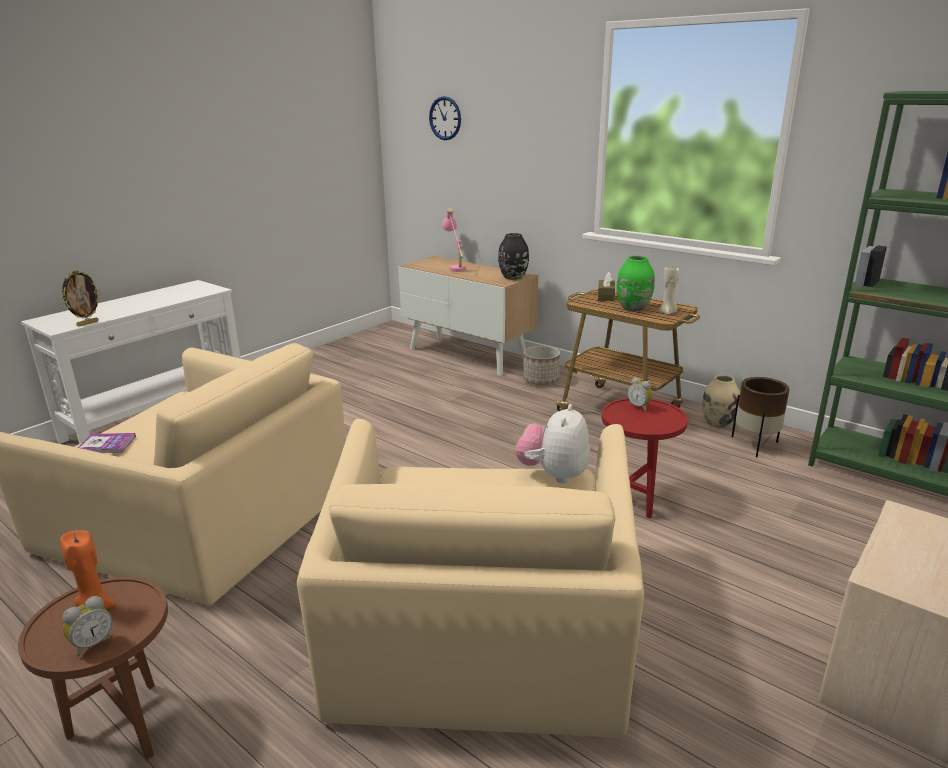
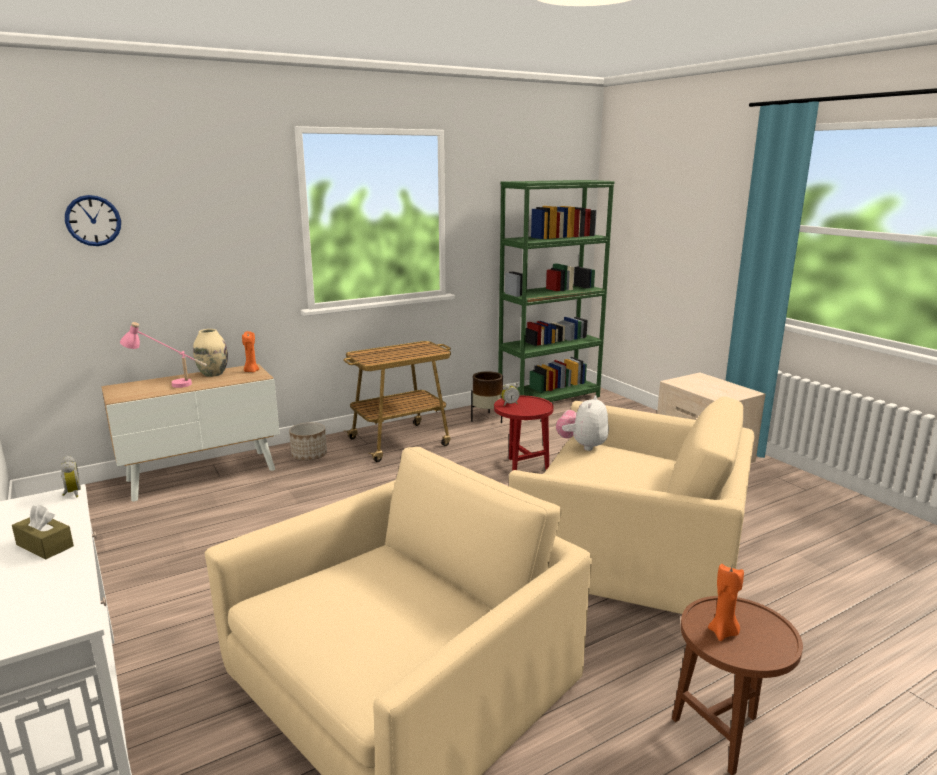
camera: 70 degrees left, 5 degrees down
(87, 323) = (86, 595): picture frame -> none
(92, 643) = (770, 628): alarm clock -> alarm clock (72, 493)
(106, 445) = (385, 651): book -> none
(513, 277) = (251, 371): black vase -> orange candle
(553, 474) = (582, 445): plush toy -> plush toy turned 75 degrees clockwise
(606, 296) = (369, 354): brown tissue box -> brown tissue box (45, 545)
(633, 308) = (405, 353): green vase -> none
(668, 313) = (427, 348): beige candle -> none
(717, 423) = (450, 420): beige vase -> beige vase (212, 374)

